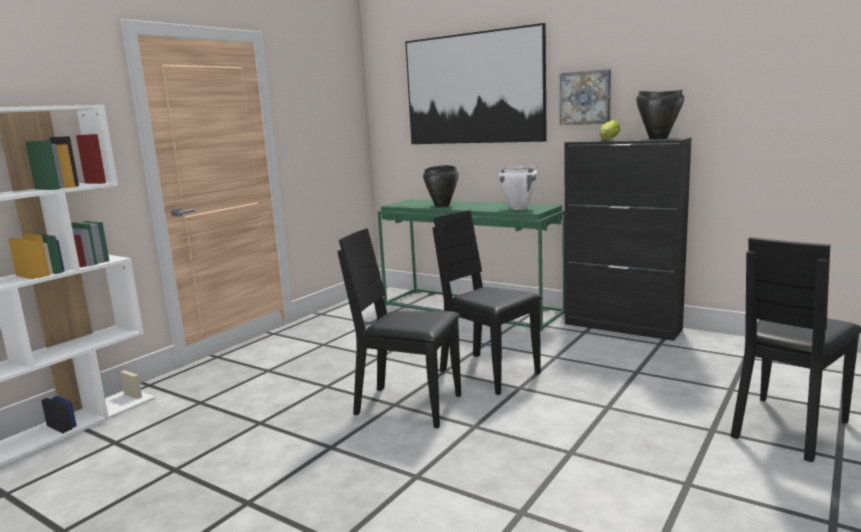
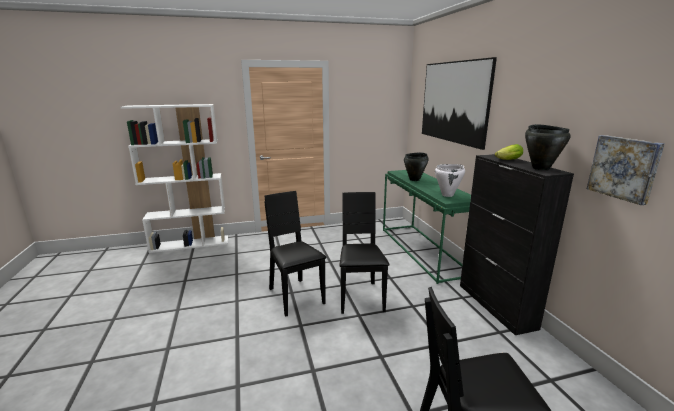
camera: 40 degrees right, 5 degrees up
(585, 98) = (511, 121): picture -> picture (624, 168)

